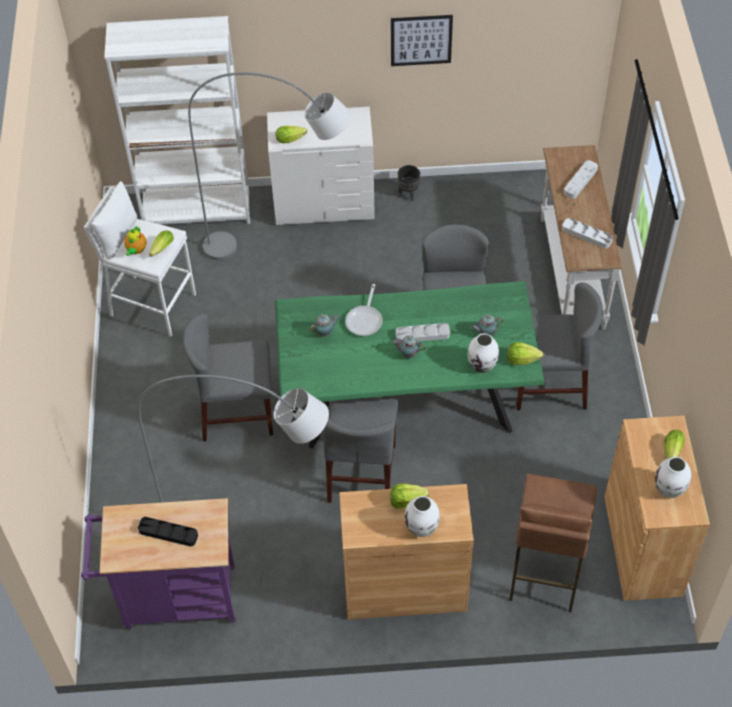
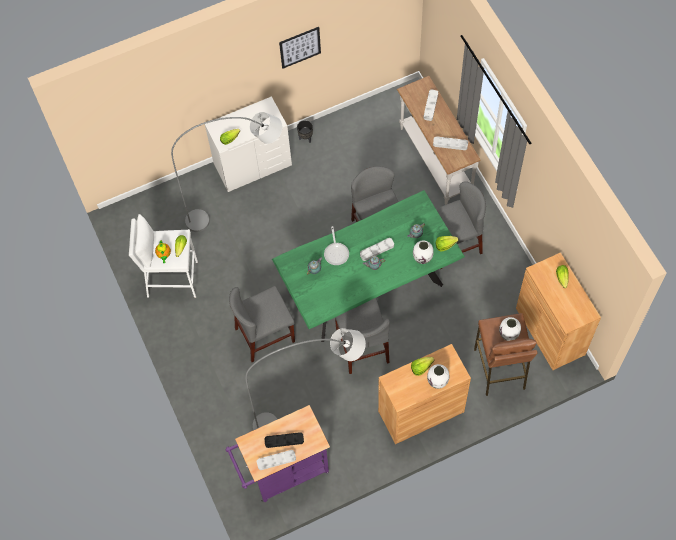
camera: 20 degrees left, 10 degrees up
(144, 556) = (276, 460): none -> grey tray
(197, 210) = (168, 199): white bookcase -> none
(669, 489) = (570, 303): white vase -> white vase (509, 334)

